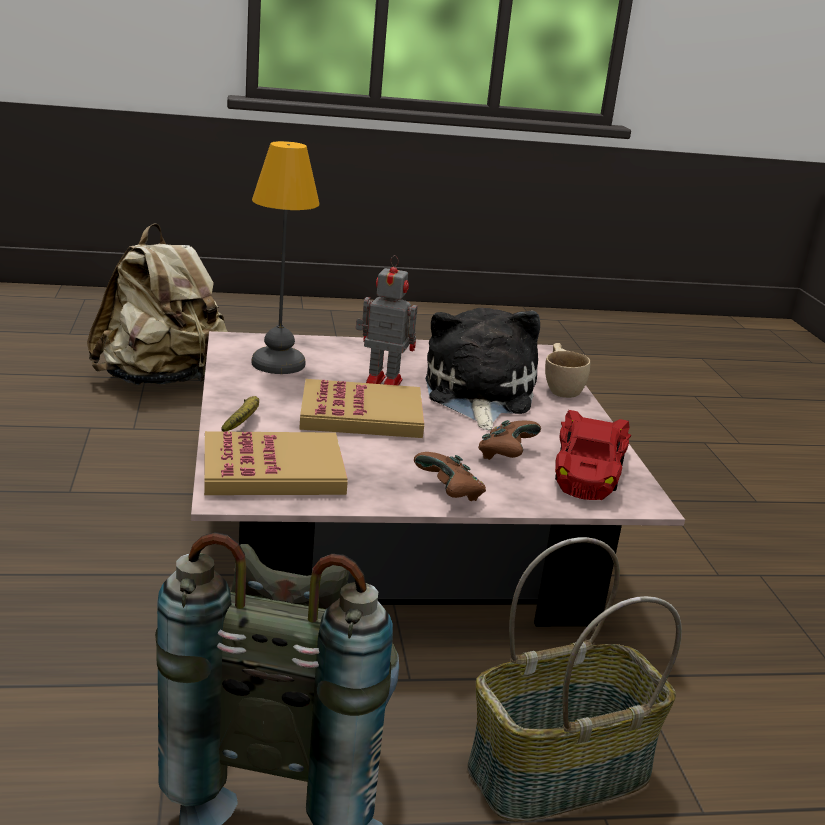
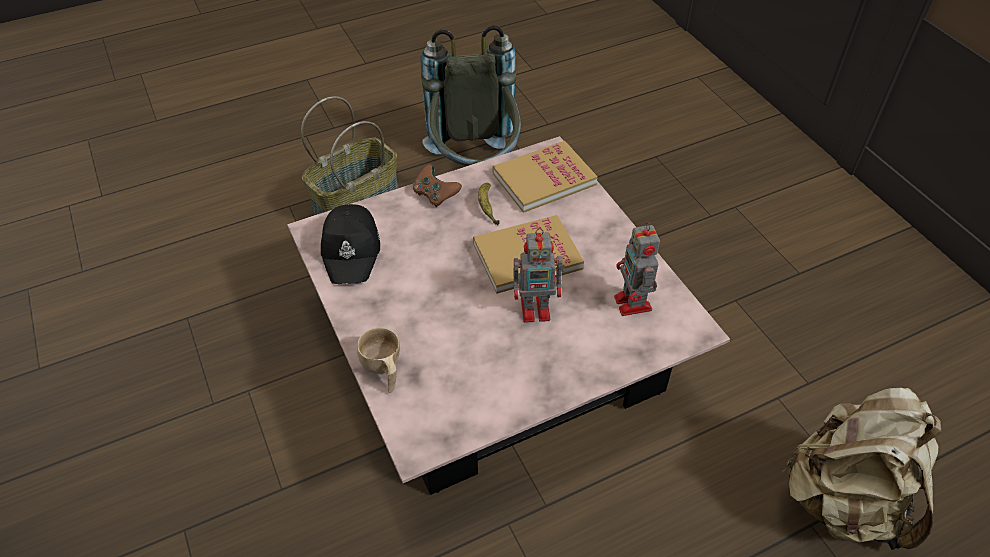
camera: 165 degrees right, 25 degrees up
(243, 422) = (595, 217): banana -> banana (487, 207)
(277, 363) = (633, 305): table lamp -> toy robot
(478, 396) = (453, 322): plush toy -> none
(506, 455) = (411, 246): brown game controller -> none
(587, 470) = (352, 250): red toy car -> black cap

